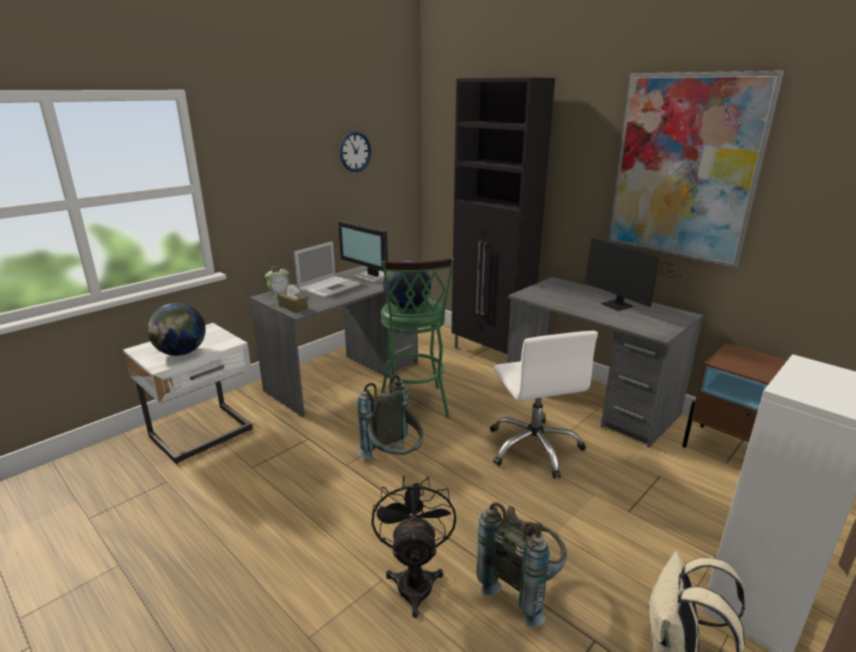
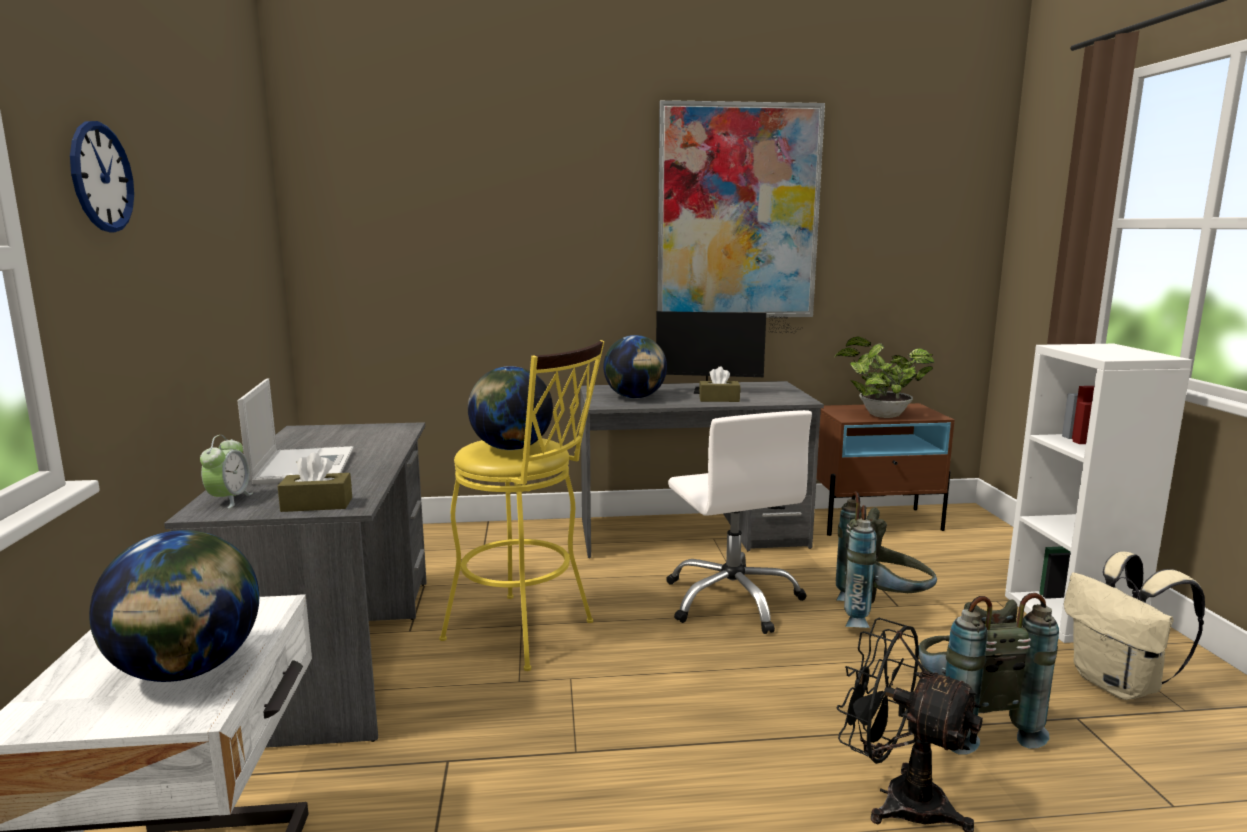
camera: 50 degrees left, 10 degrees down
(355, 151) = (222, 212): wall clock -> wall clock (101, 177)
(372, 277) = (345, 439): monitor -> none
(394, 460) = (624, 703): grey backpack -> grey backpack (880, 616)
(414, 408) = (528, 634): green stool -> yellow stool
(491, 354) = (504, 534): black cabinet -> none
(534, 447) = (733, 600): white office chair -> white office chair turned 45 degrees clockwise
(556, 295) = (635, 397): none -> globe
(603, 313) = (719, 399): none -> brown tissue box
(757, 370) = (880, 415): none -> potted plant

